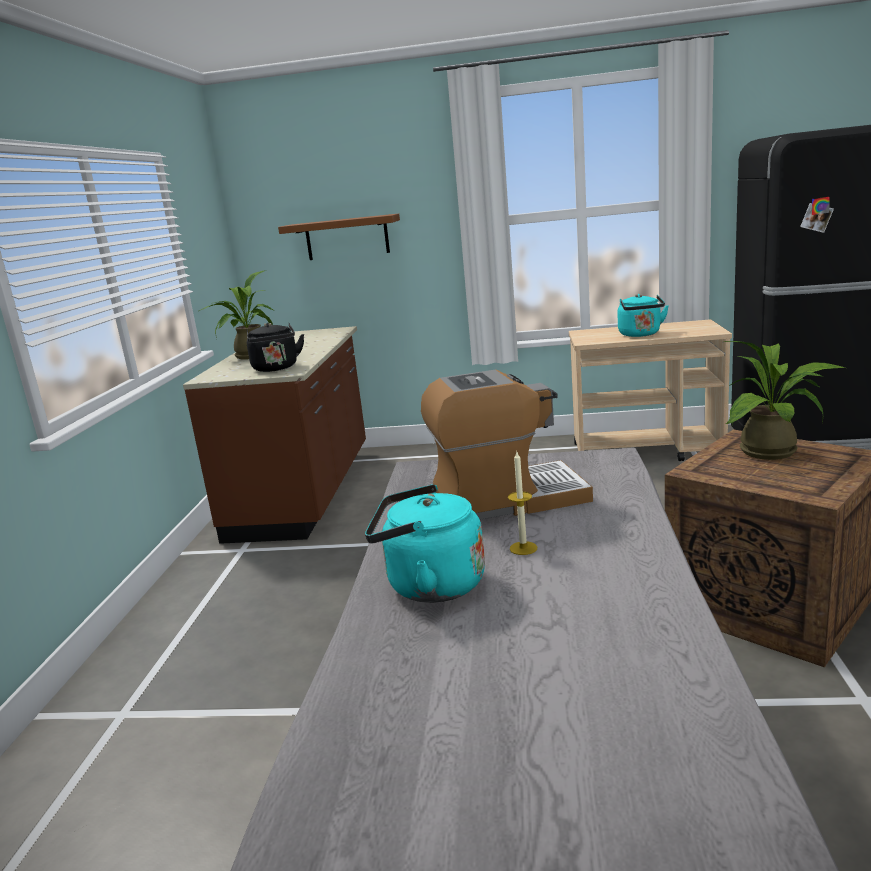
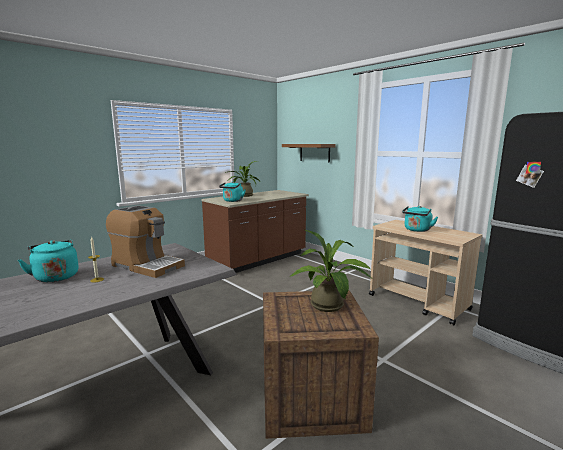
camera: 40 degrees right, 5 degrees down
(276, 368) = (232, 201): black kettle -> turquoise kettle

